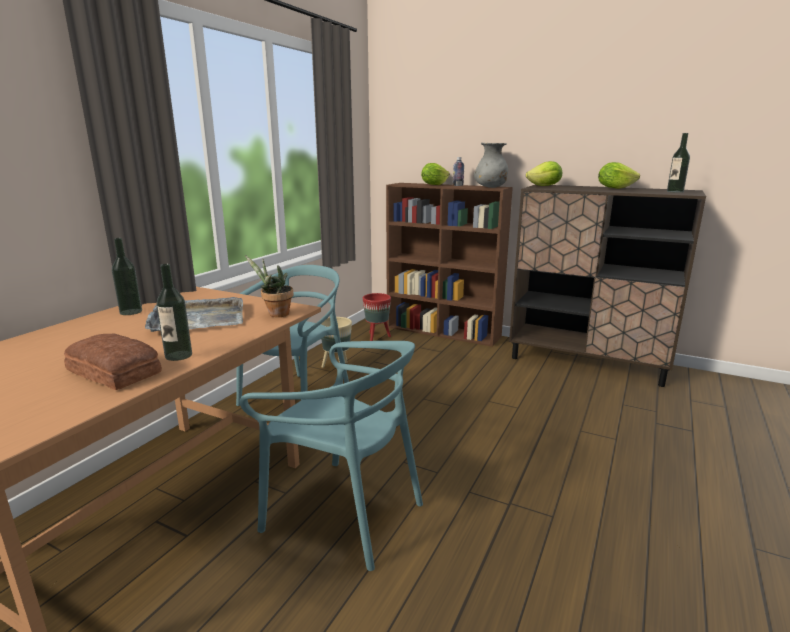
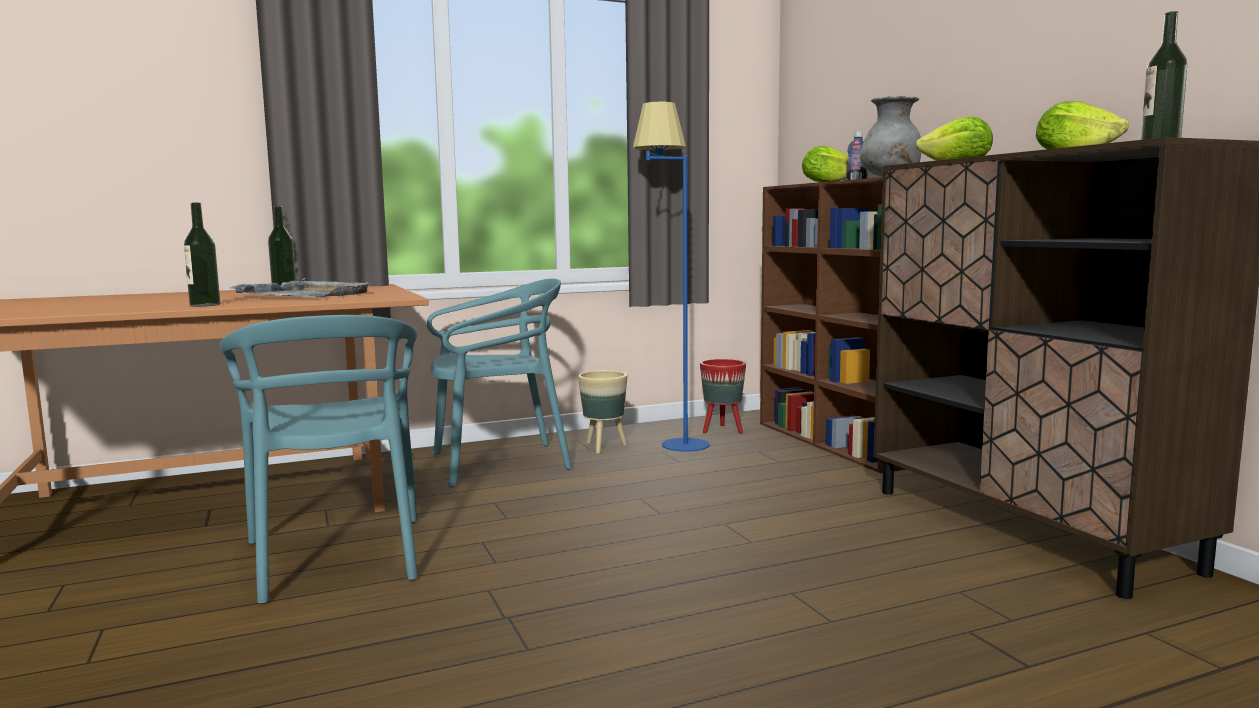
camera: 40 degrees right, 10 degrees down
(115, 371) = (144, 306): bread -> none
(275, 314) = (369, 298): potted plant -> none
(363, 352) = (670, 440): none -> blue floor lamp

